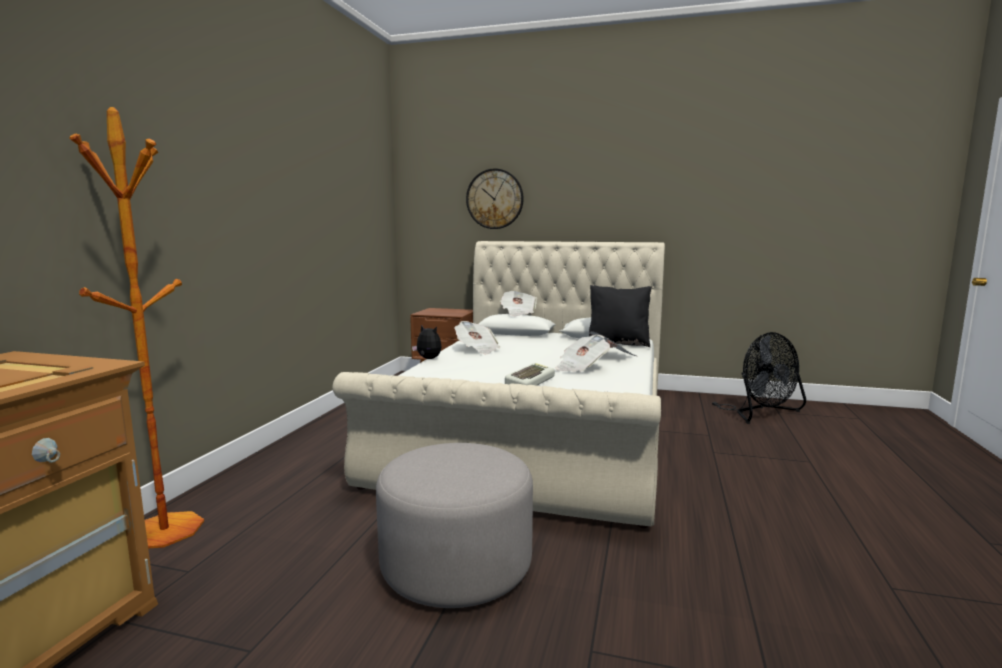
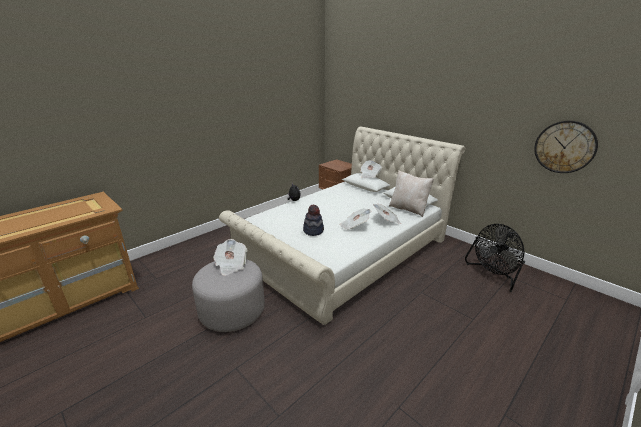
camera: 30 degrees right, 15 degrees up
(164, 530) = (163, 257): orange clothes rack -> none
(477, 349) = (325, 198): newspaper -> newspaper (231, 265)
(494, 199) = (372, 101): wall clock -> wall clock (564, 147)
(529, 382) = (313, 231): keyboard -> hat
(618, 344) = (408, 209): black pillow -> beige pillow
(758, 413) = (493, 273): black fan -> black fan turned 60 degrees clockwise

